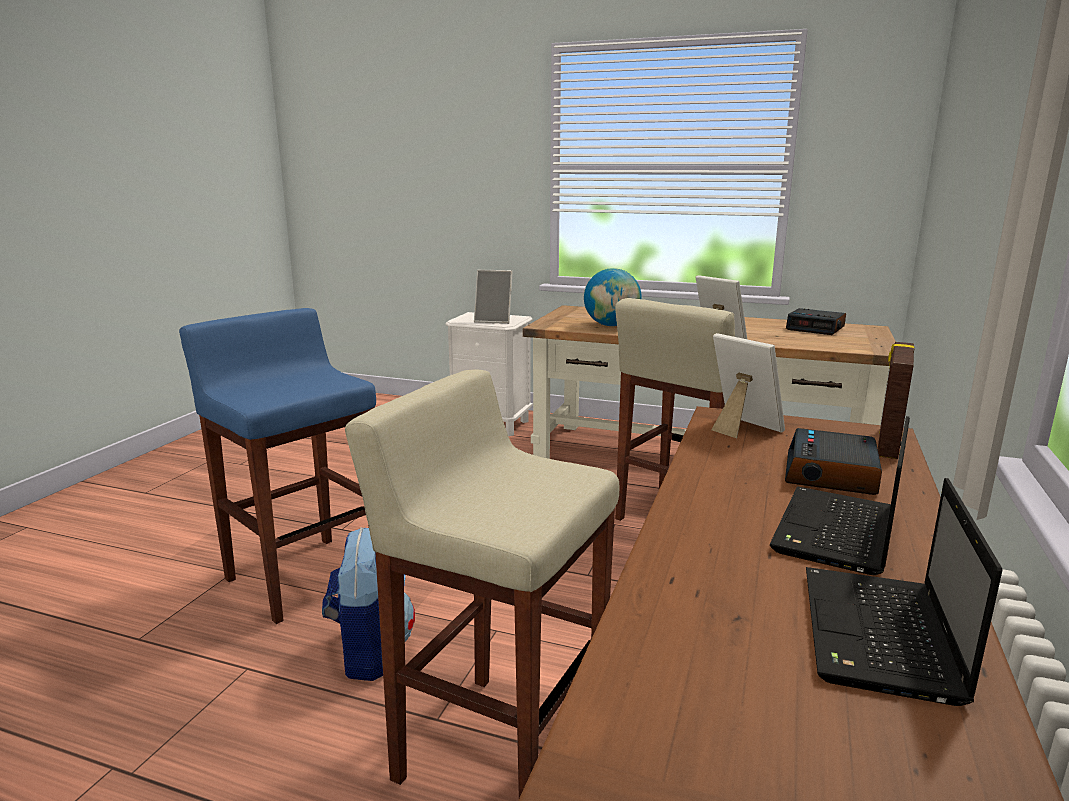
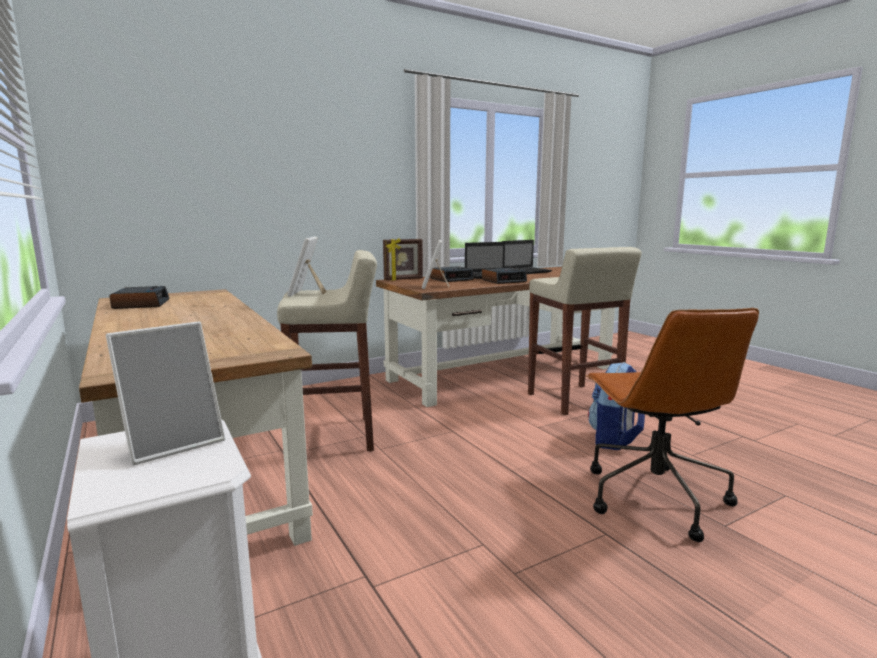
camera: 140 degrees left, 5 degrees down
(303, 577) = (653, 497): blue stool -> brown office chair
(494, 320) = (174, 443): picture frame -> picture frame turned 90 degrees clockwise
(611, 325) = (229, 336): globe -> none
(723, 501) = (504, 281): none -> alarm clock

